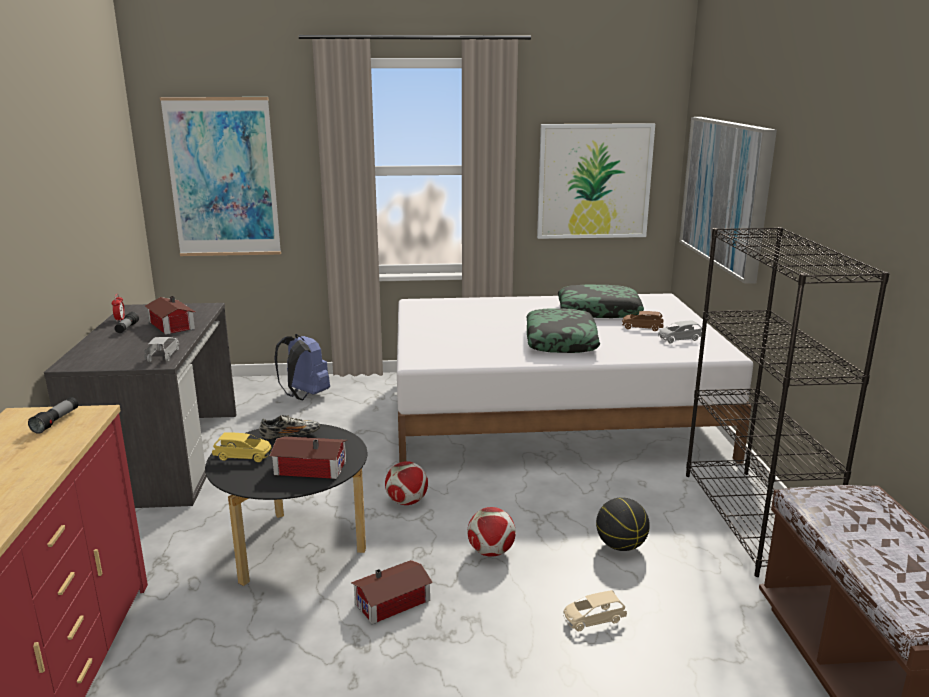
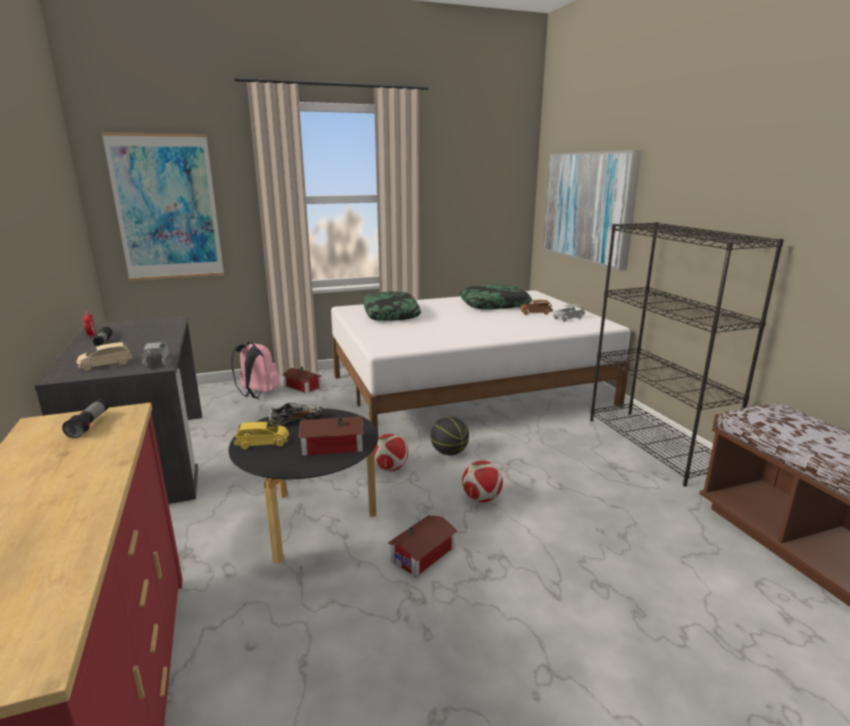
camera: 15 degrees left, 0 degrees up
(171, 326) = (147, 336): toy house -> toy house (303, 387)
(304, 395) = (257, 394): blue backpack -> pink backpack
(561, 341) = (484, 326): pillow -> pillow (391, 314)
(593, 619) = (592, 539): beige toy car -> beige toy car (106, 364)
(594, 181) = (475, 206): picture -> none
(620, 546) = (577, 478): basketball -> basketball (449, 452)

